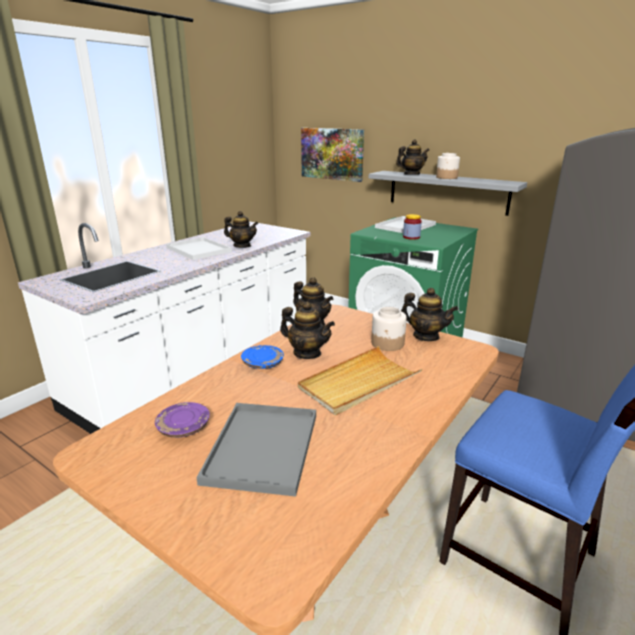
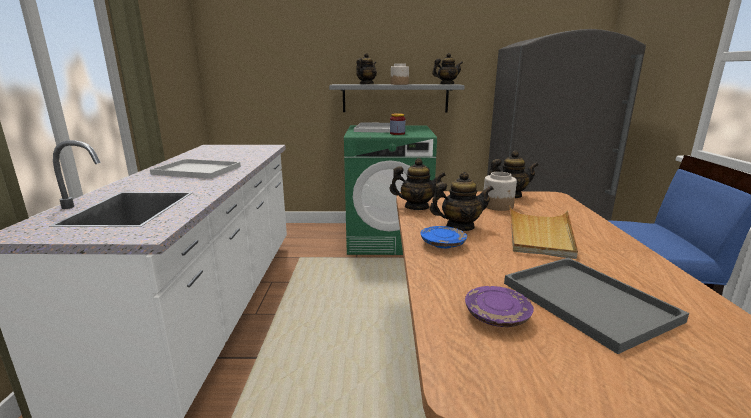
camera: 35 degrees left, 5 degrees down
(242, 246) = (242, 161): teapot -> teapot (446, 84)
(332, 154) = (274, 72): picture -> none

